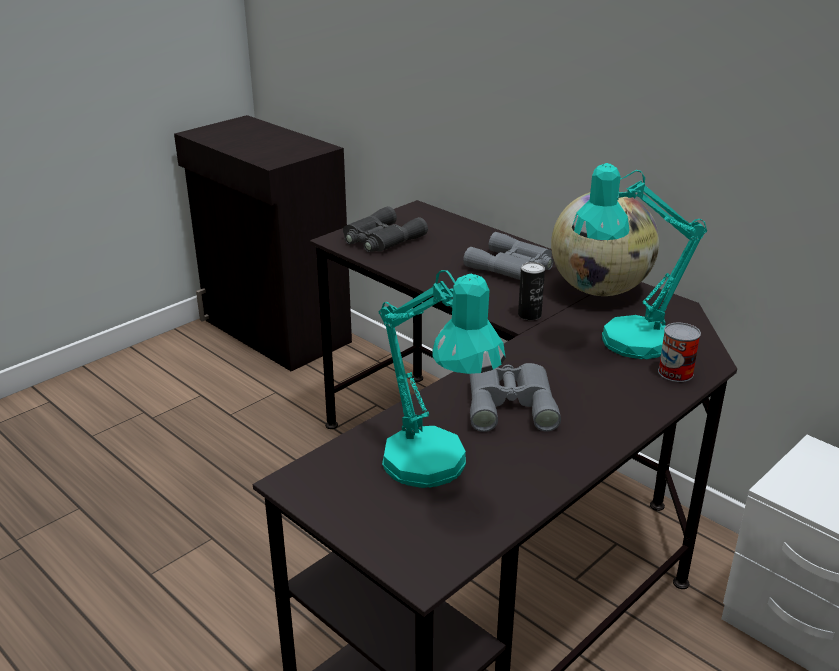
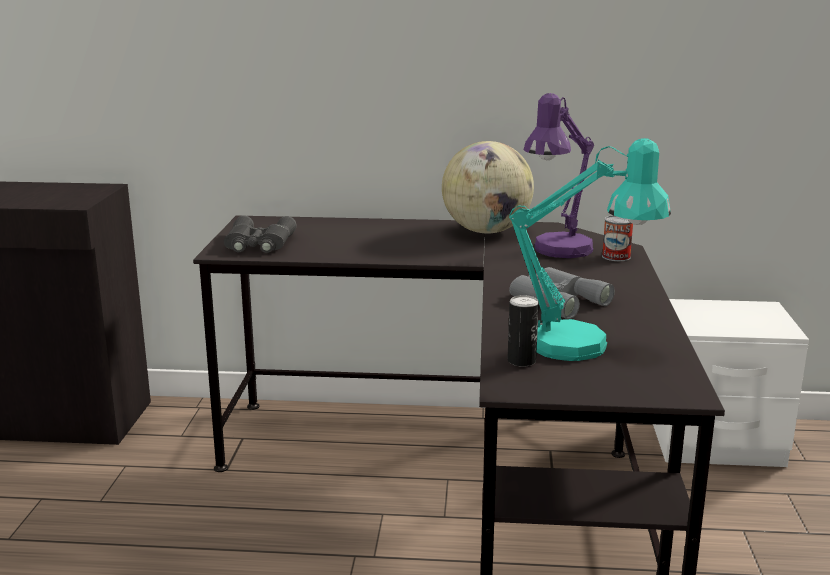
camera: 40 degrees left, 10 degrees down
(512, 267) = (400, 234): grey binoculars -> none
(529, 315) = (469, 255): can -> can (521, 361)
(622, 343) = (557, 252): turquoise table lamp -> purple table lamp

